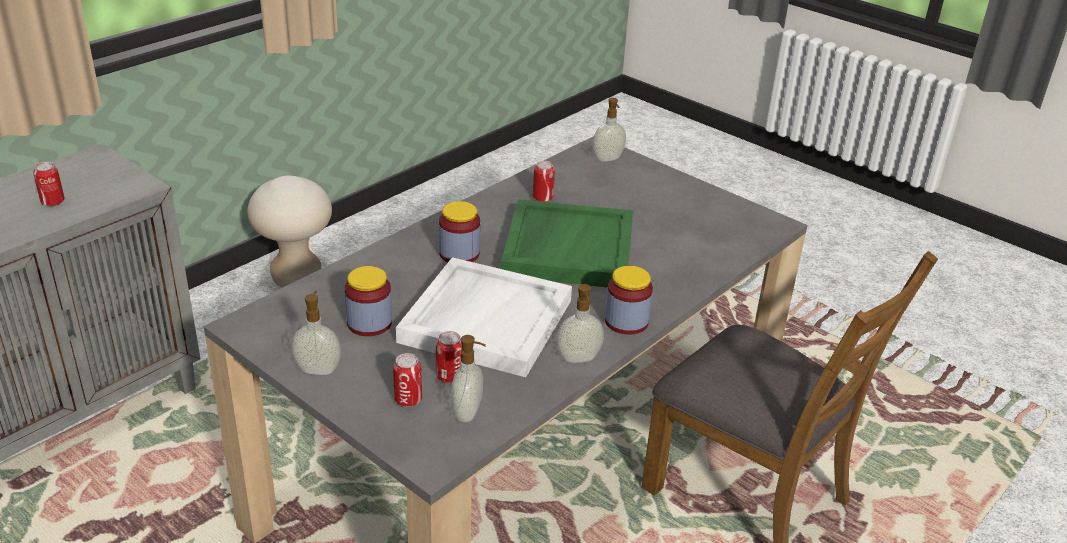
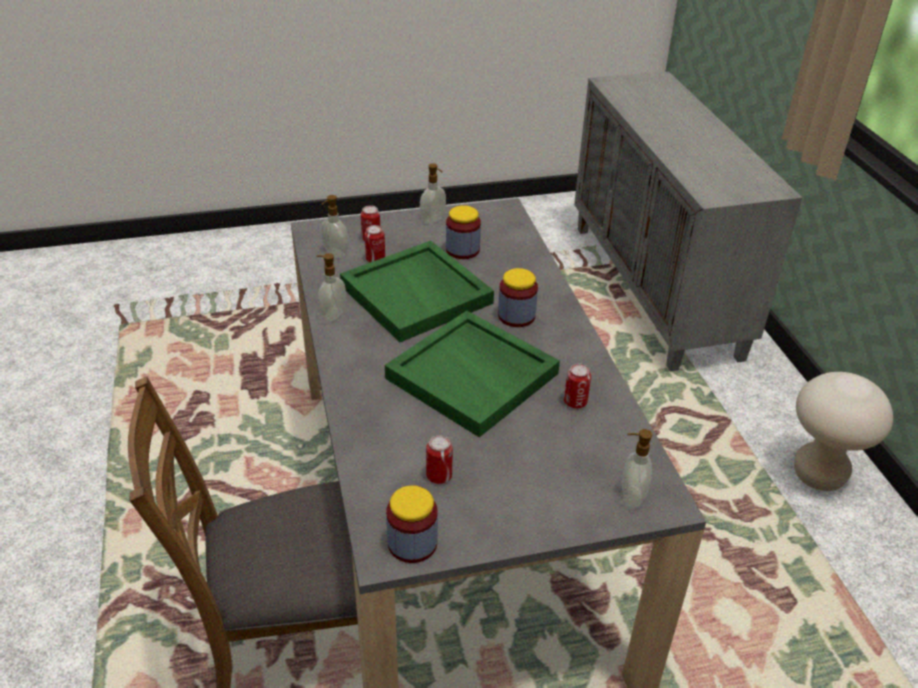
camera: 125 degrees right, 5 degrees up
(53, 202) = (705, 166): can -> can (439, 476)
(485, 320) = (418, 295): white tray -> green tray
(626, 321) = (346, 357): jar -> jar (412, 543)

